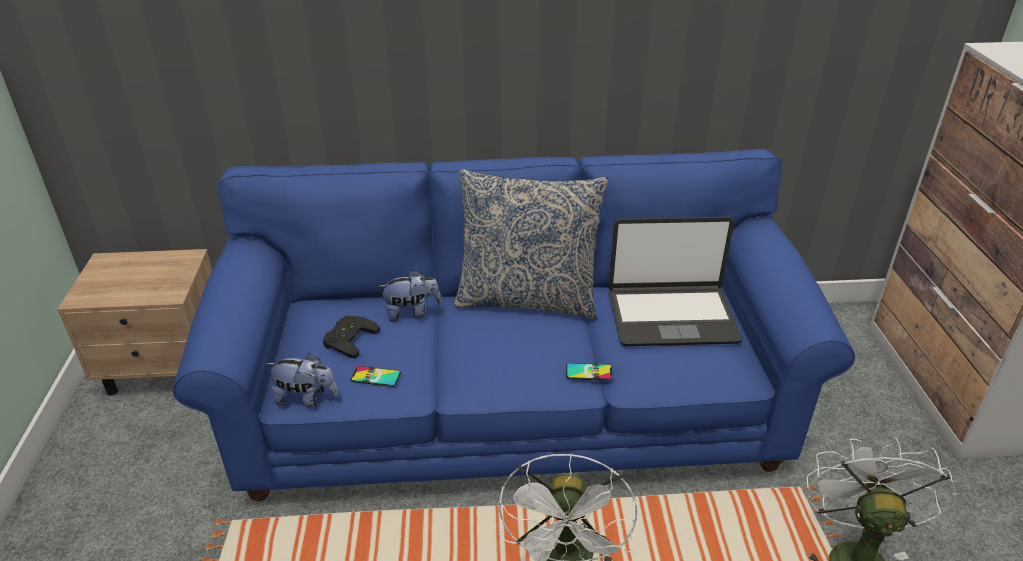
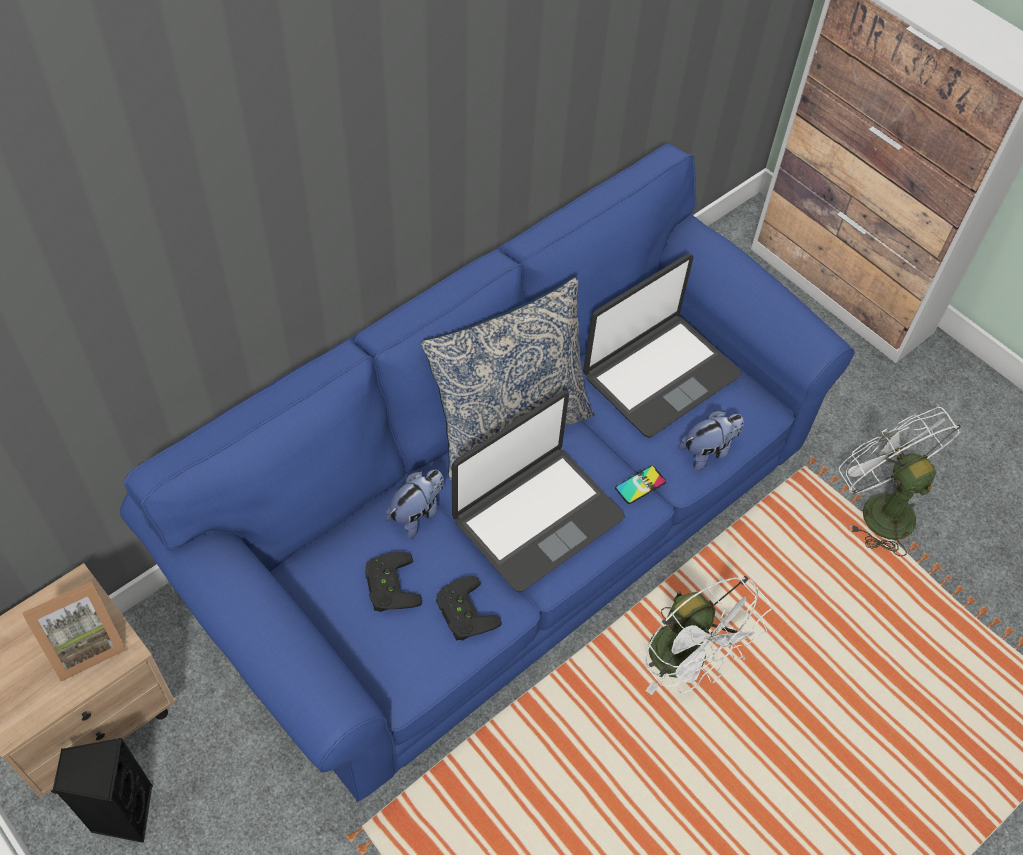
camera: 40 degrees left, 20 degrees up
(124, 425) = (122, 812): none -> black speaker
(159, 282) = (84, 643): none -> picture frame
(306, 399) = (418, 679): plush toy -> plush toy (708, 452)
(376, 377) = (462, 613): phone -> black game controller
(489, 353) = (536, 517): none -> laptop

